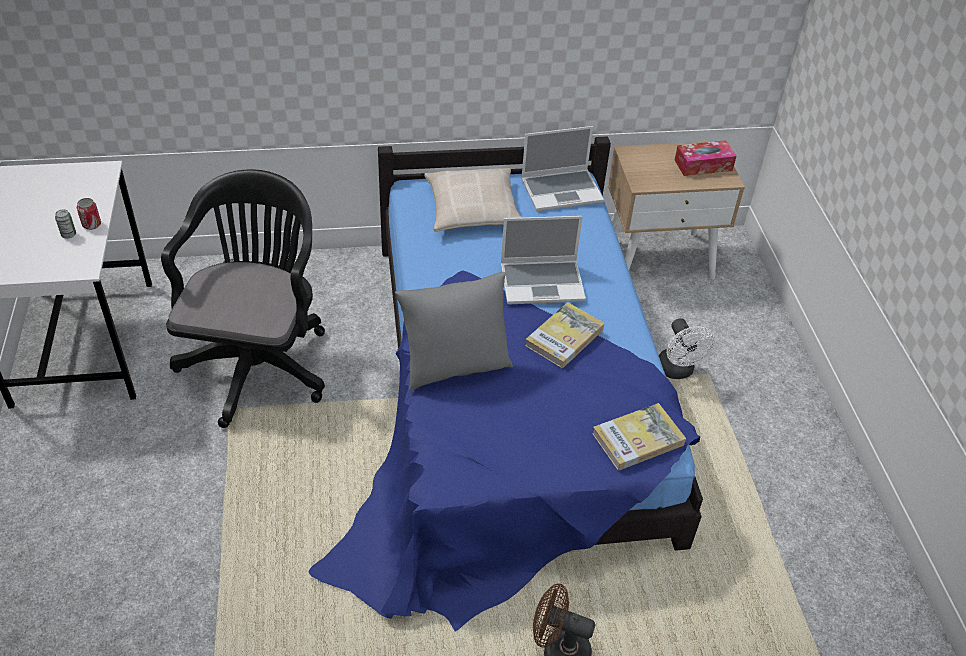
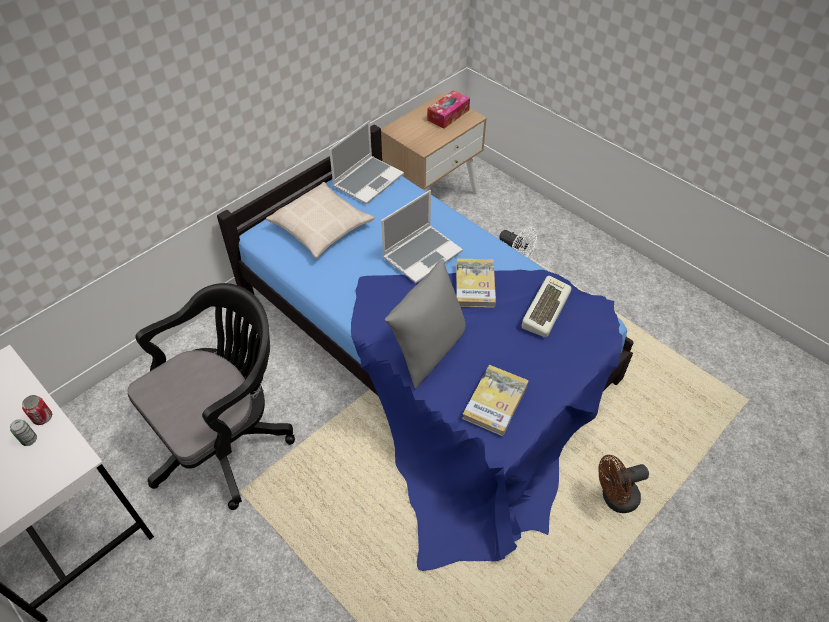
camera: 35 degrees left, 5 degrees up
(258, 362) = (227, 440): black office chair -> black office chair turned 75 degrees clockwise
(611, 398) = (544, 309): none -> keyboard
(638, 439) = (585, 326): book -> book (495, 401)

